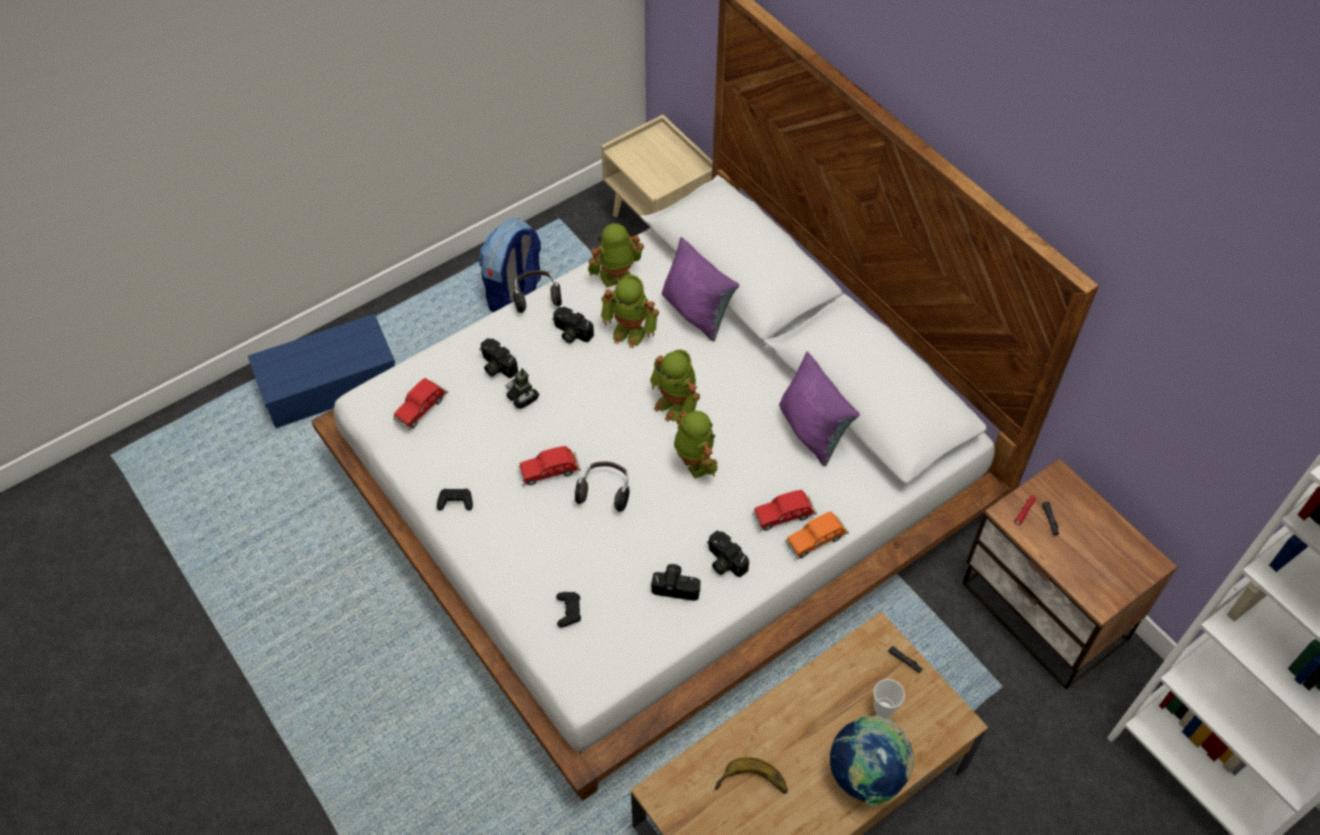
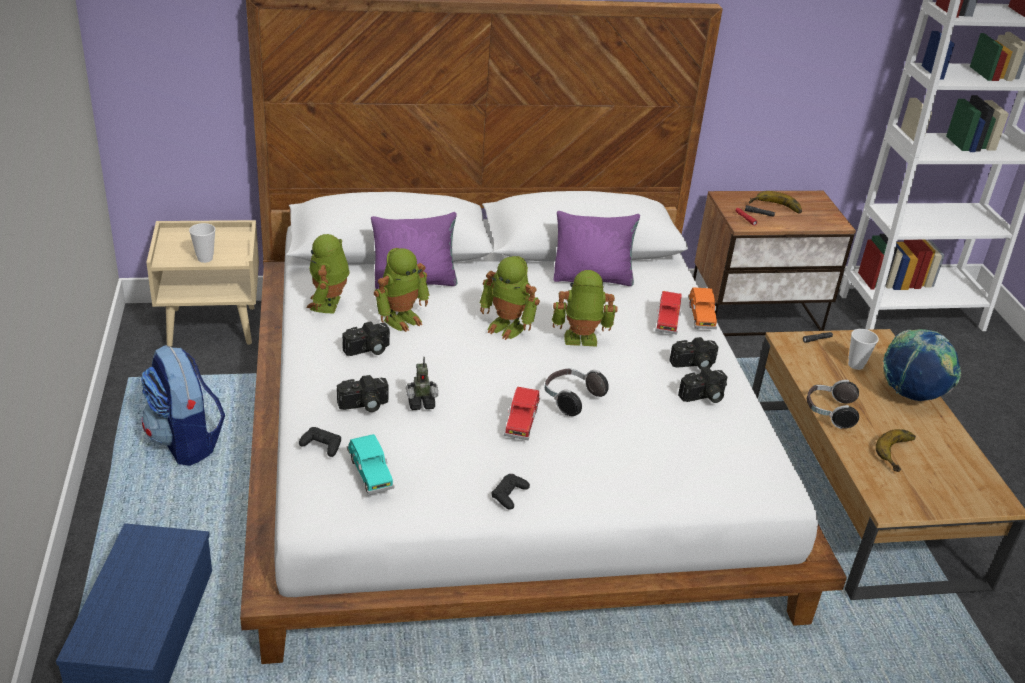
camera: 65 degrees left, 20 degrees down
(421, 408) = (369, 473): red toy car -> turquoise toy car
(536, 297) = (300, 354): headphones -> headphones (829, 412)
(568, 611) = (693, 467): black game controller -> black game controller (321, 445)
(641, 172) = (205, 258): none -> cup
(675, 404) = (508, 326): toy robot -> toy robot turned 45 degrees clockwise
(676, 586) = (703, 397): camera -> camera turned 150 degrees counterclockwise
(1078, 532) = (775, 208): none -> banana

